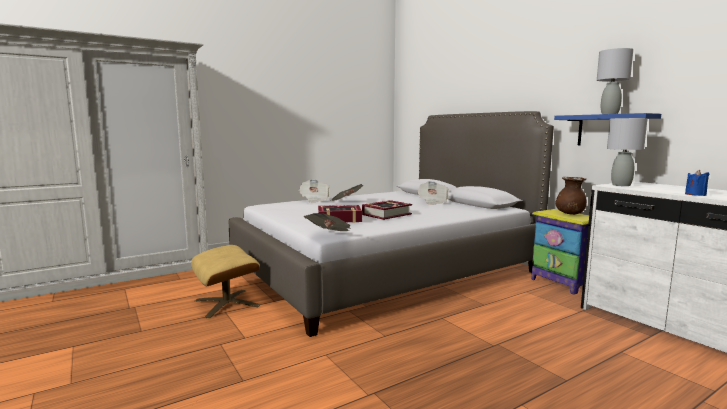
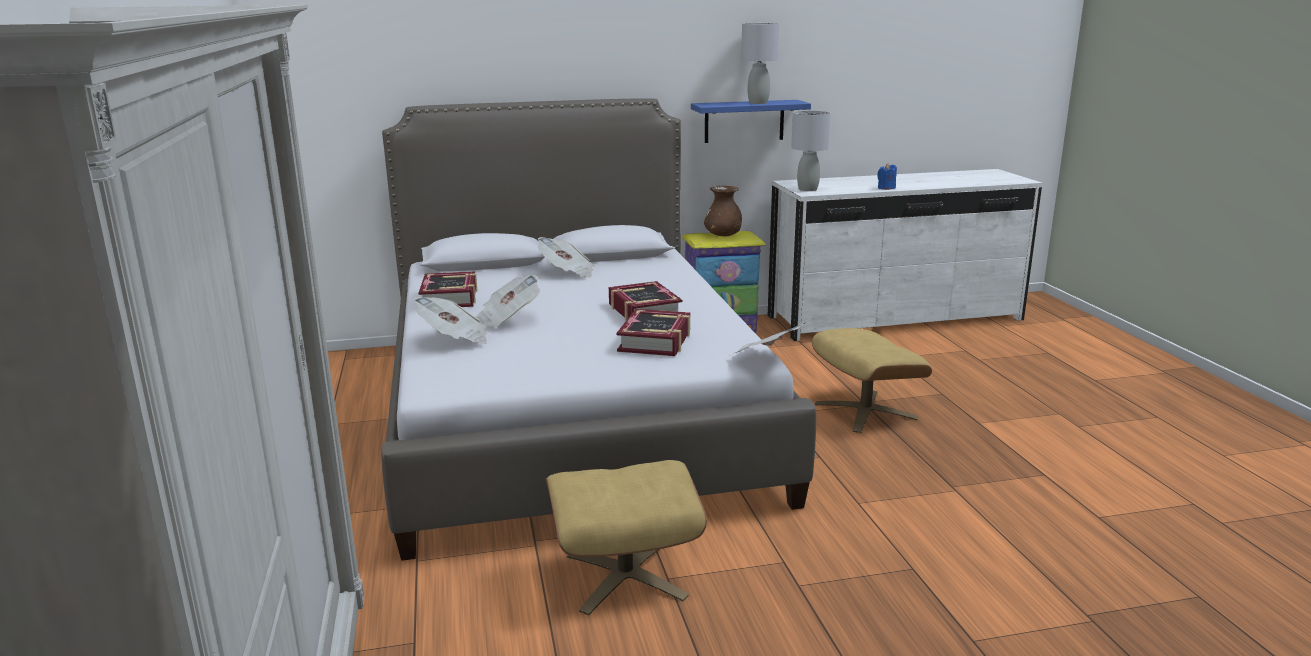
camera: 70 degrees left, 10 degrees up
(369, 196) = (450, 298): none -> book
(480, 346) = (864, 411): none -> beige ottoman

